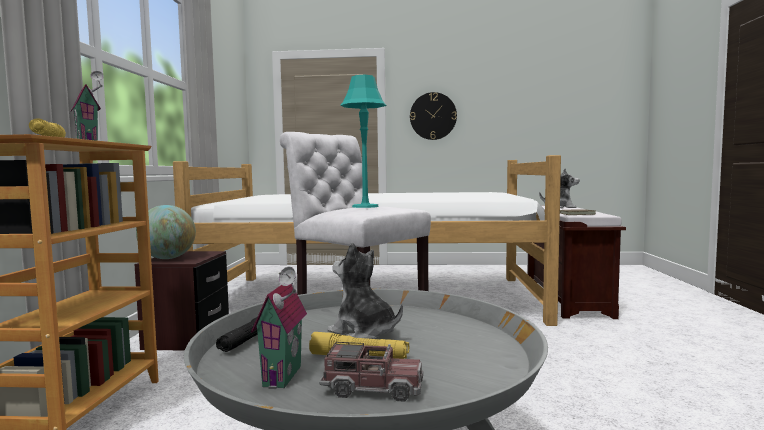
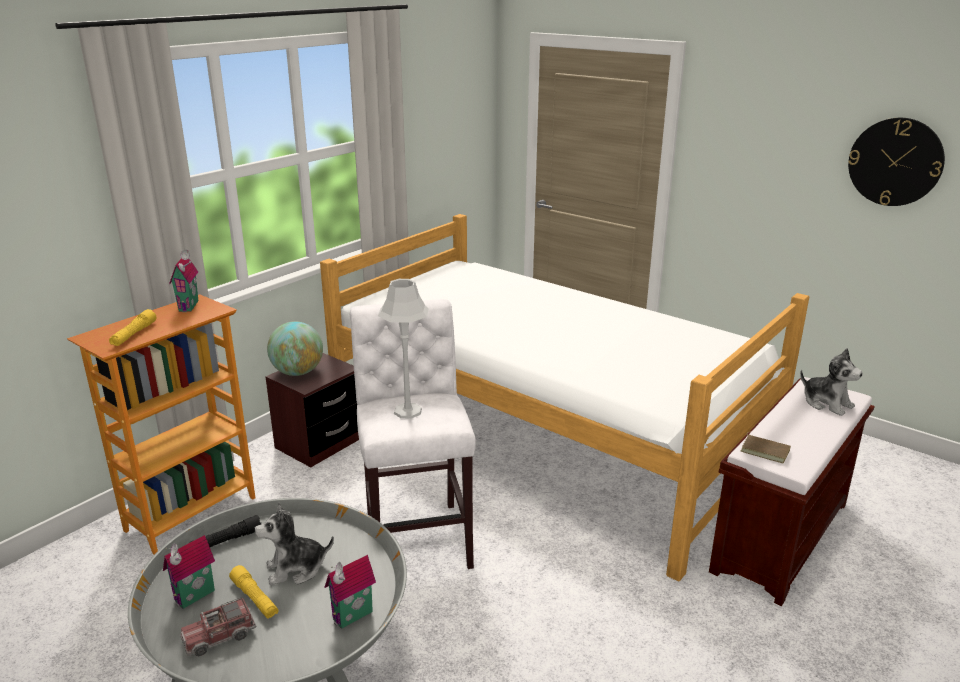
camera: 35 degrees right, 20 degrees up
(363, 333) = (295, 569): plush toy -> plush toy turned 90 degrees counterclockwise
(365, 206) = (407, 411): turquoise table lamp -> grey table lamp
(372, 388) = (219, 636): toy truck -> toy truck turned 105 degrees clockwise
(433, 116) = (745, 166): wall clock -> wall clock (895, 162)
(477, 337) = (354, 617): none -> toy house

